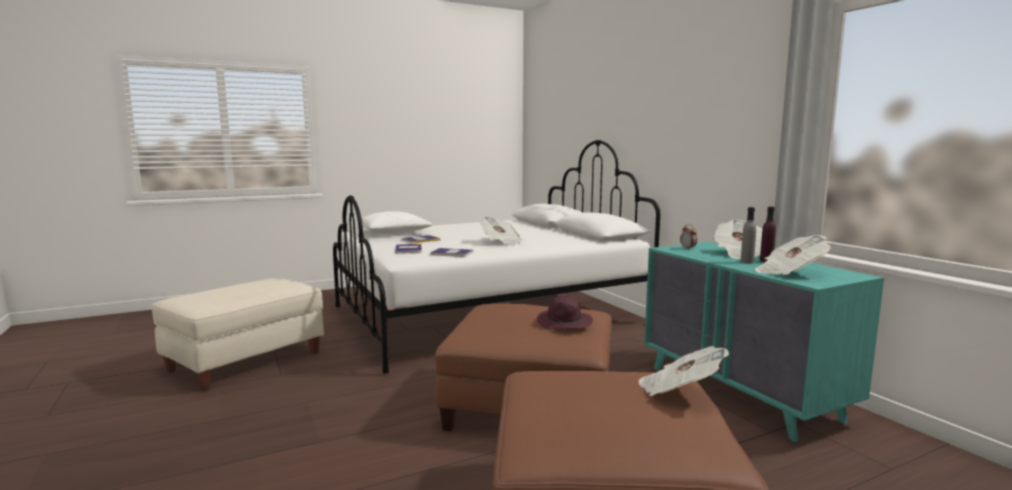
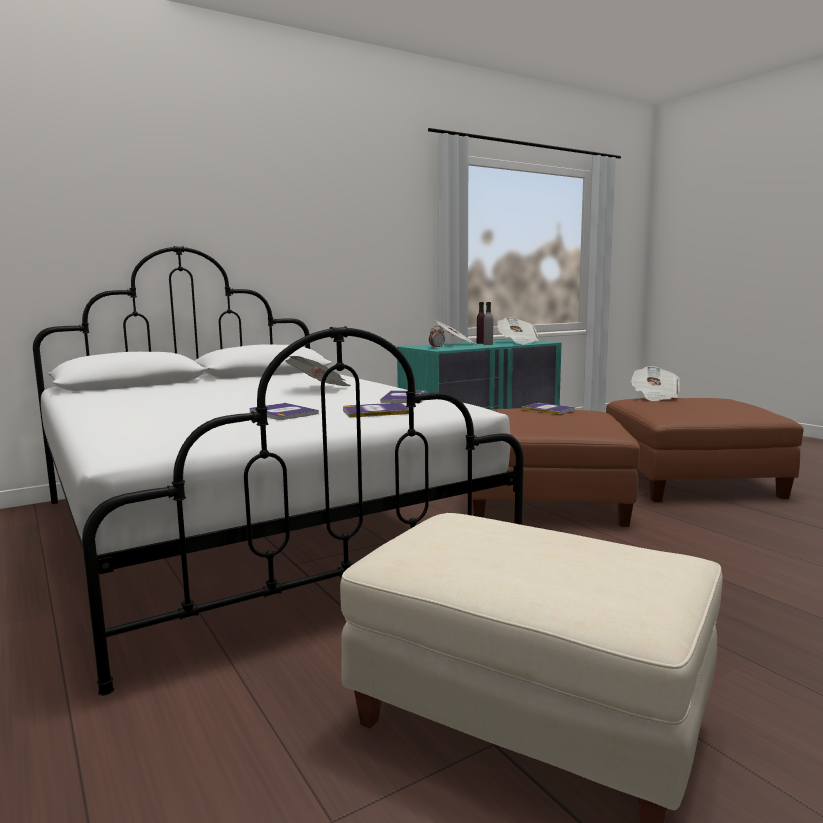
camera: 95 degrees left, 0 degrees up
(394, 233) = (176, 429): white pillow -> none
(565, 323) = (548, 409): purple hat -> book

